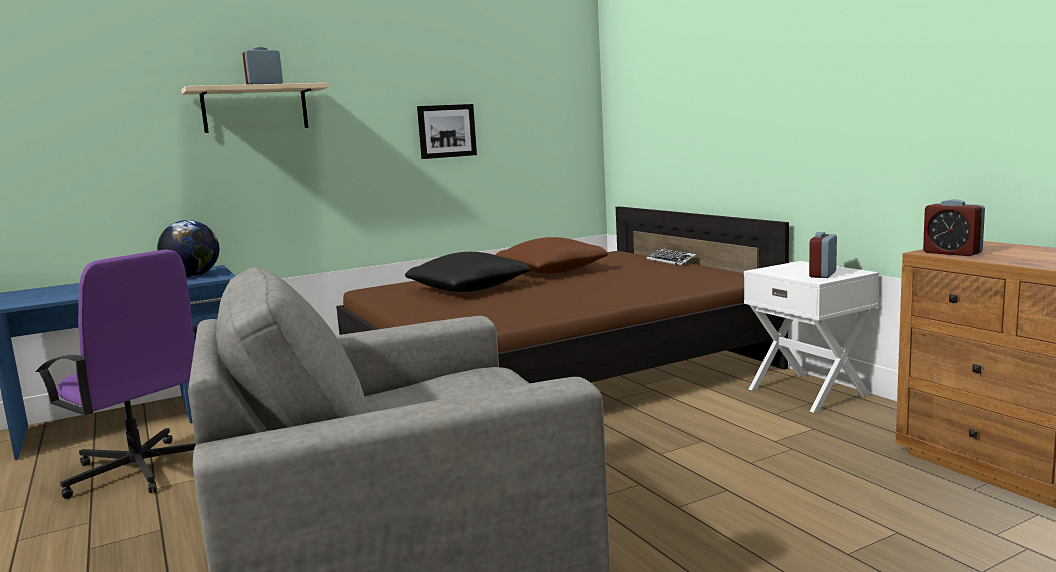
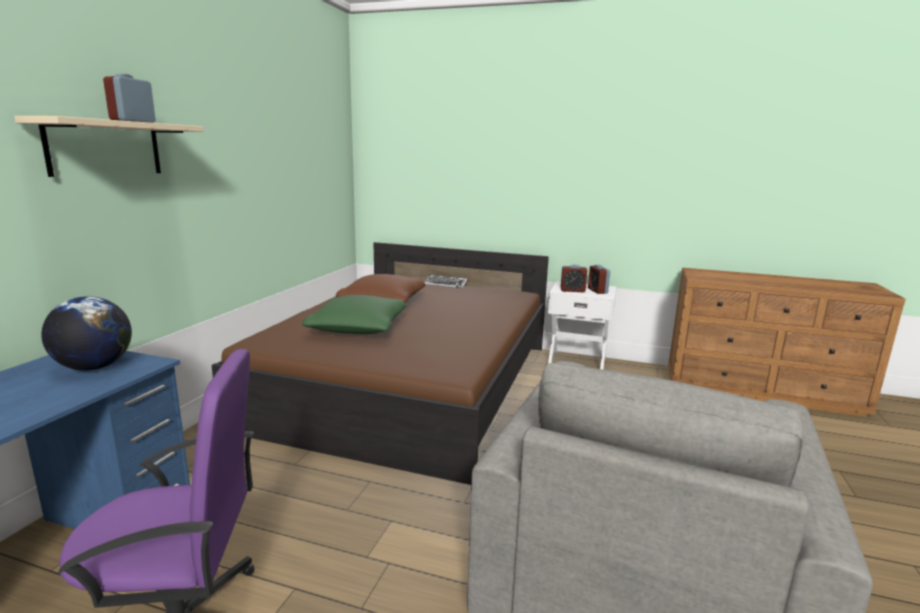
camera: 45 degrees left, 5 degrees up
(446, 131) = (267, 179): picture -> none
(468, 289) = (358, 329): black pillow -> green pillow
(952, 253) = (707, 278): alarm clock -> alarm clock (572, 290)

